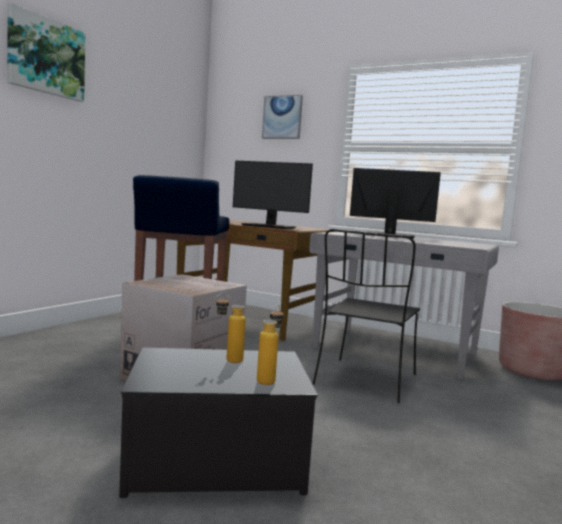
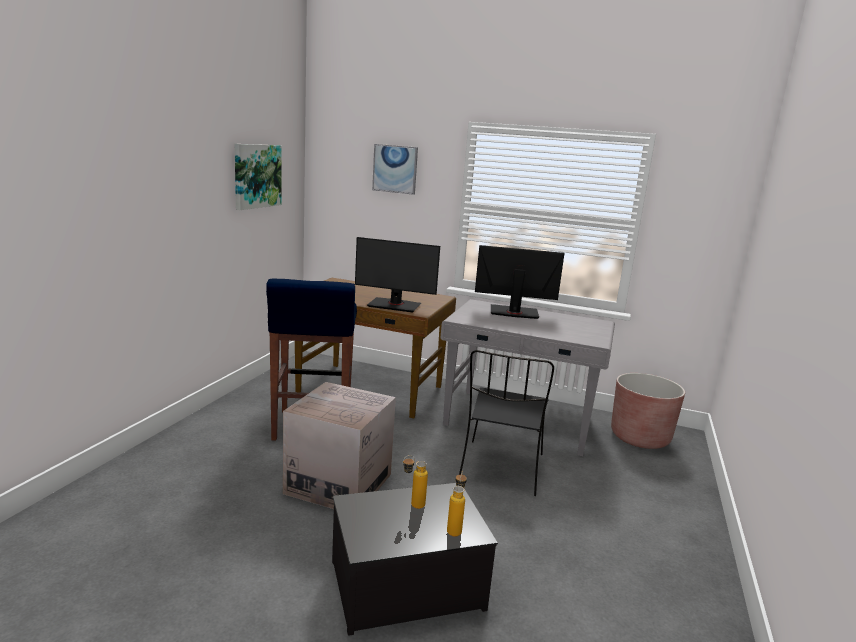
camera: 10 degrees left, 10 degrees up
(46, 56) = (152, 146): picture -> picture (256, 176)

